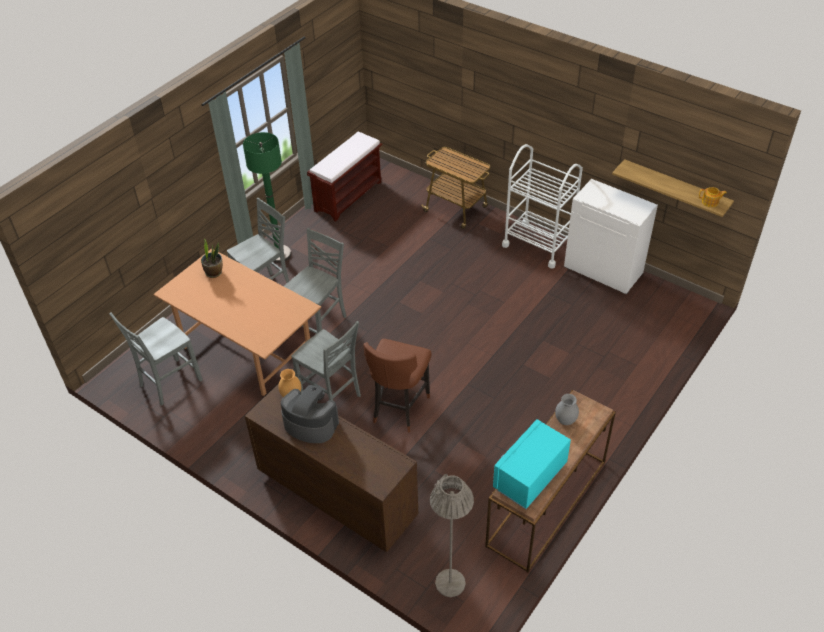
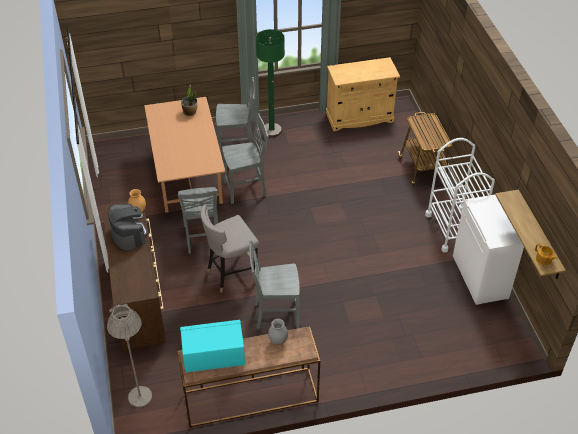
camera: 40 degrees right, 0 degrees up
(169, 383) = (125, 170): grey chair -> grey chair (275, 315)
(348, 196) = (359, 117): brown bench -> beige cabinet
(399, 409) = (231, 274): brown stool -> grey stool

